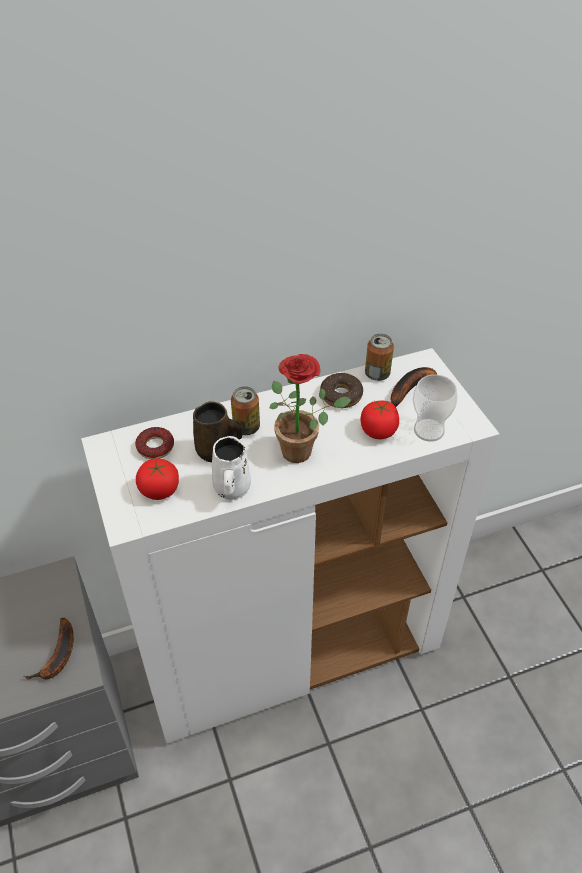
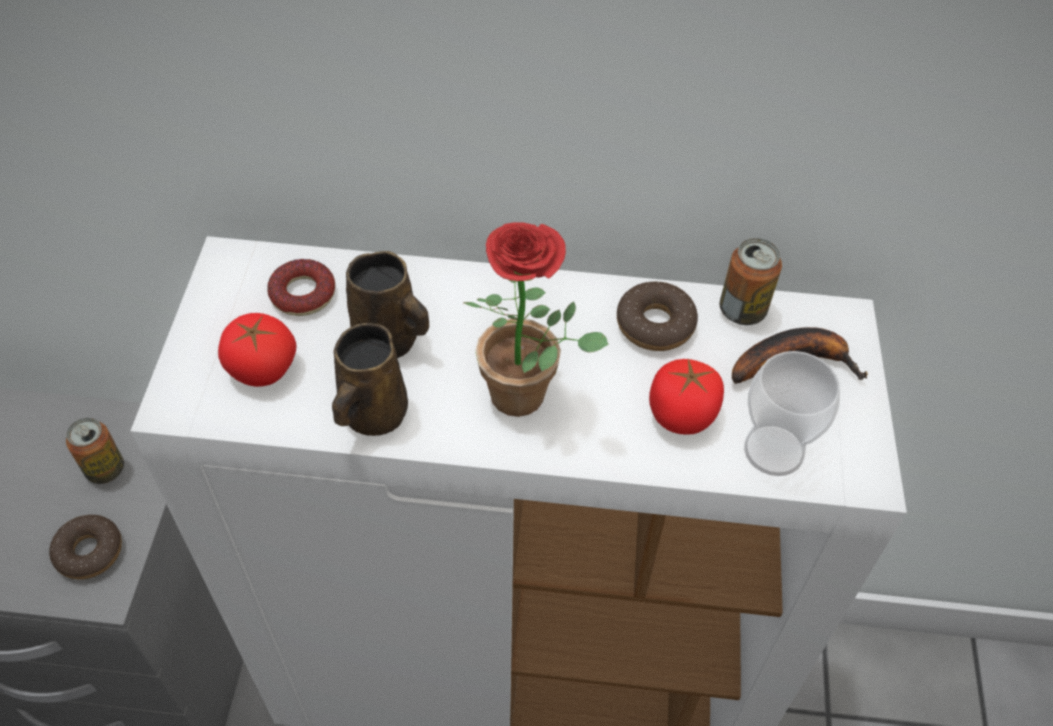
camera: 25 degrees right, 5 degrees up
(58, 657) = (89, 552): banana -> donut
(231, 489) = (372, 415): white mug -> brown mug
(246, 427) = (463, 318): can -> can (105, 469)

